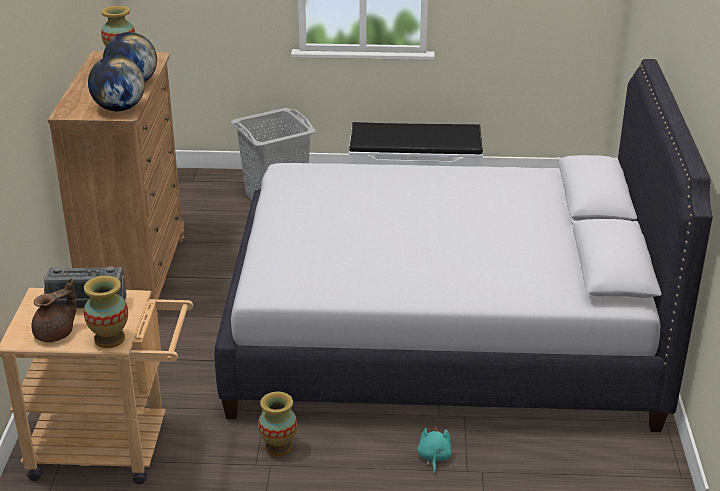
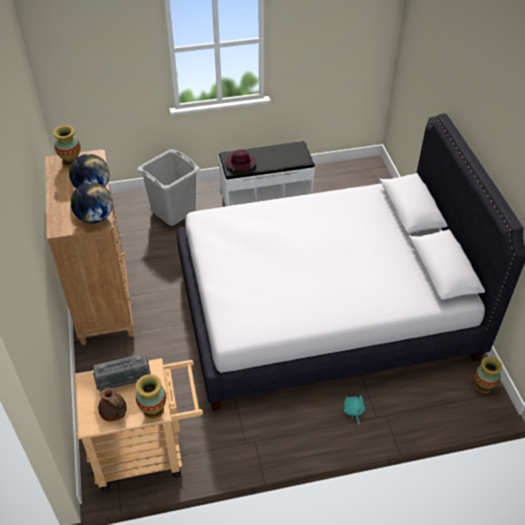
camera: 15 degrees left, 15 degrees up
(56, 333) = (114, 413): brown teapot -> brown teapot turned 105 degrees clockwise
(278, 447) = (255, 426): vase -> vase (483, 386)
(375, 136) = (240, 164): none -> purple hat

